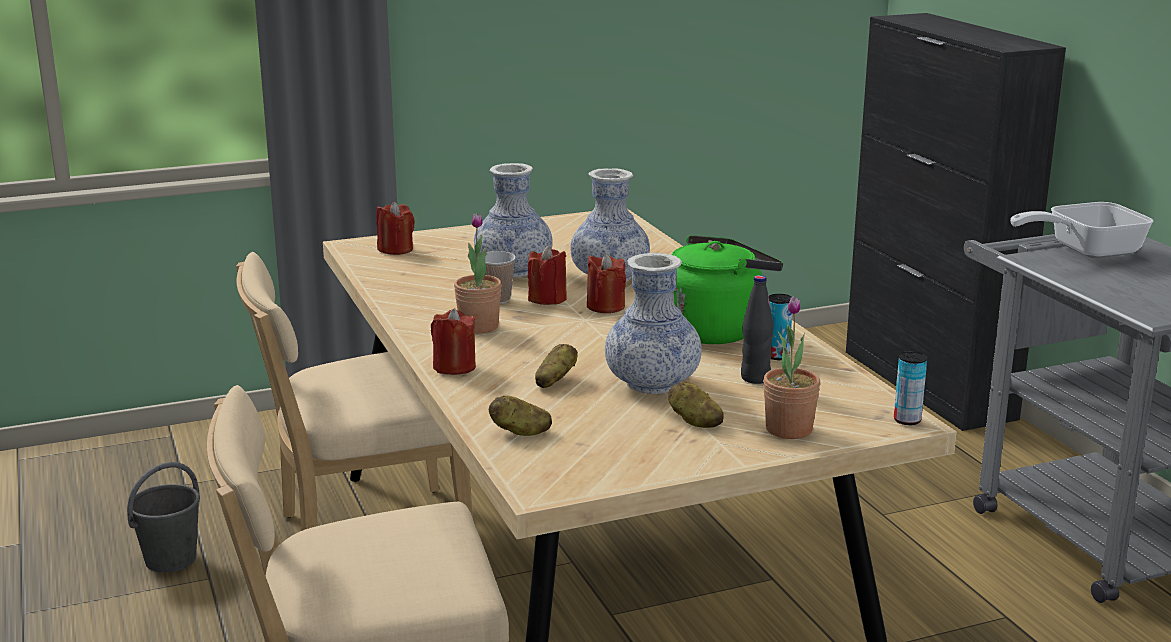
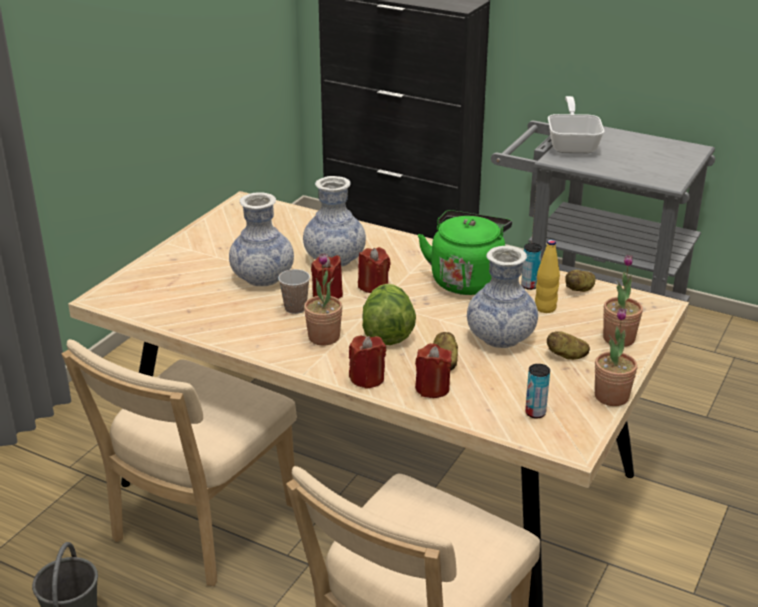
camera: 40 degrees left, 10 degrees up
(396, 249) = (143, 290): red candle -> red candle (432, 388)
(520, 432) = (492, 411): potato -> potato (580, 289)
(545, 342) = (387, 332): none -> lettuce
(672, 469) = (611, 396): none -> potted plant
(755, 378) = (545, 308): black bottle -> yellow bottle
(907, 420) = (659, 305): can -> can (535, 413)
(1084, 250) = (573, 144): frying pan -> frying pan turned 150 degrees clockwise

